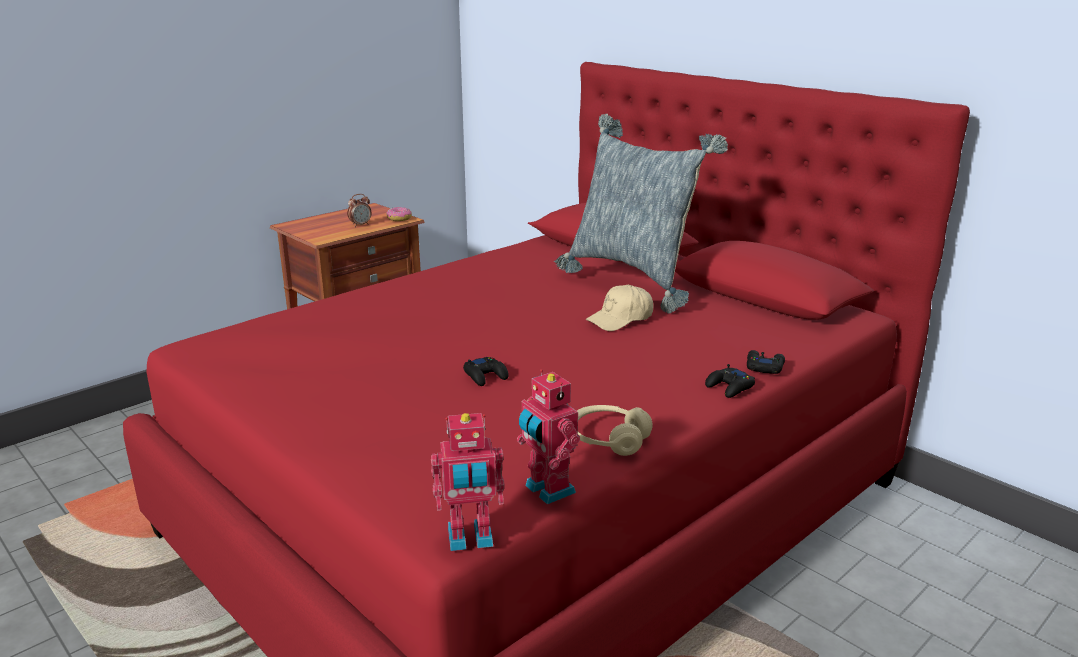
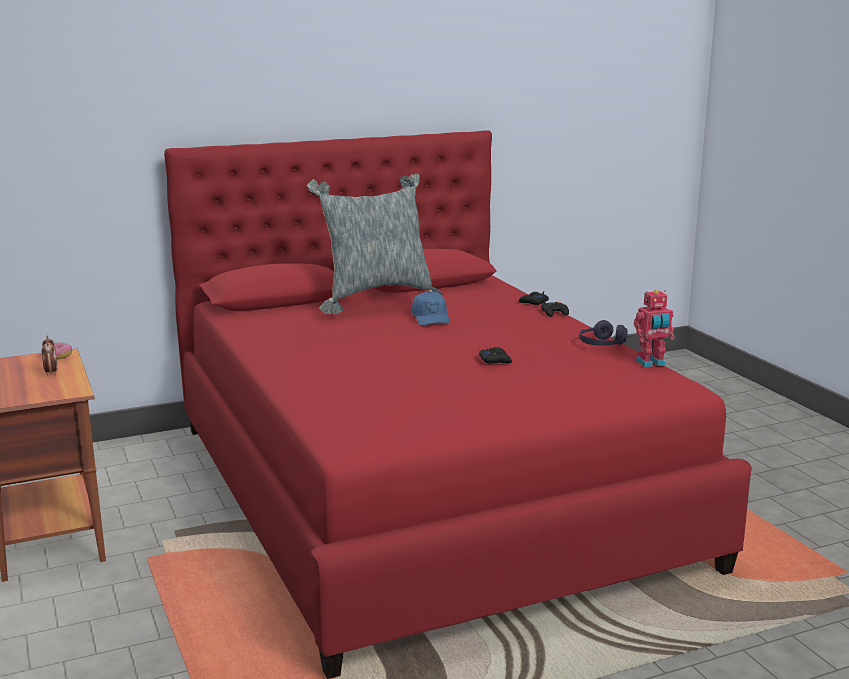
camera: 70 degrees left, 5 degrees down
(470, 539) = (694, 383): toy robot -> none
(609, 440) = (602, 344): beige headphones -> purple headphones
(620, 319) = (430, 318): beige cap -> blue cap

